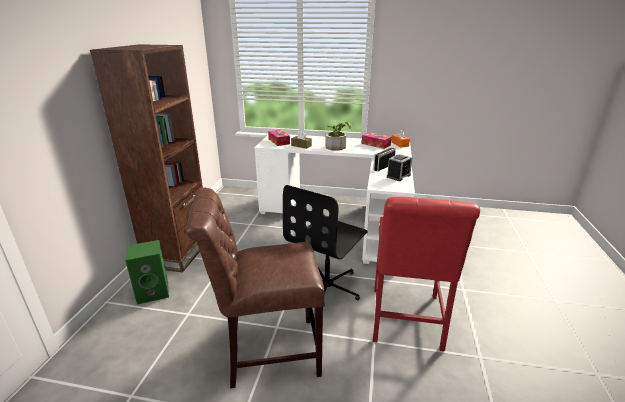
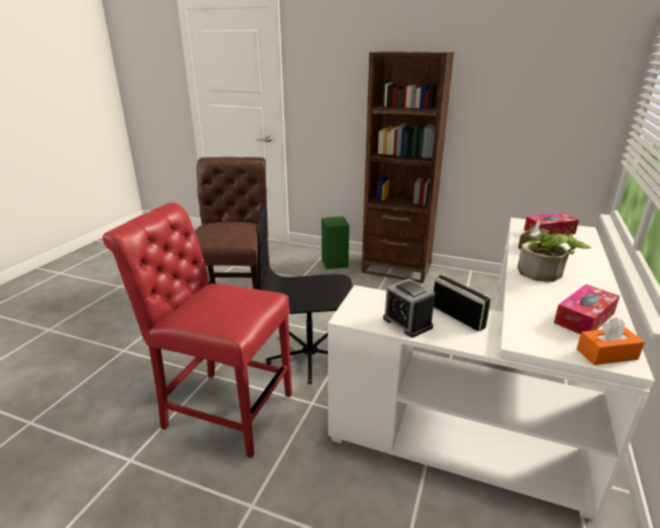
camera: 100 degrees right, 0 degrees up
(327, 287) = (310, 355): black office chair -> black office chair turned 45 degrees counterclockwise

